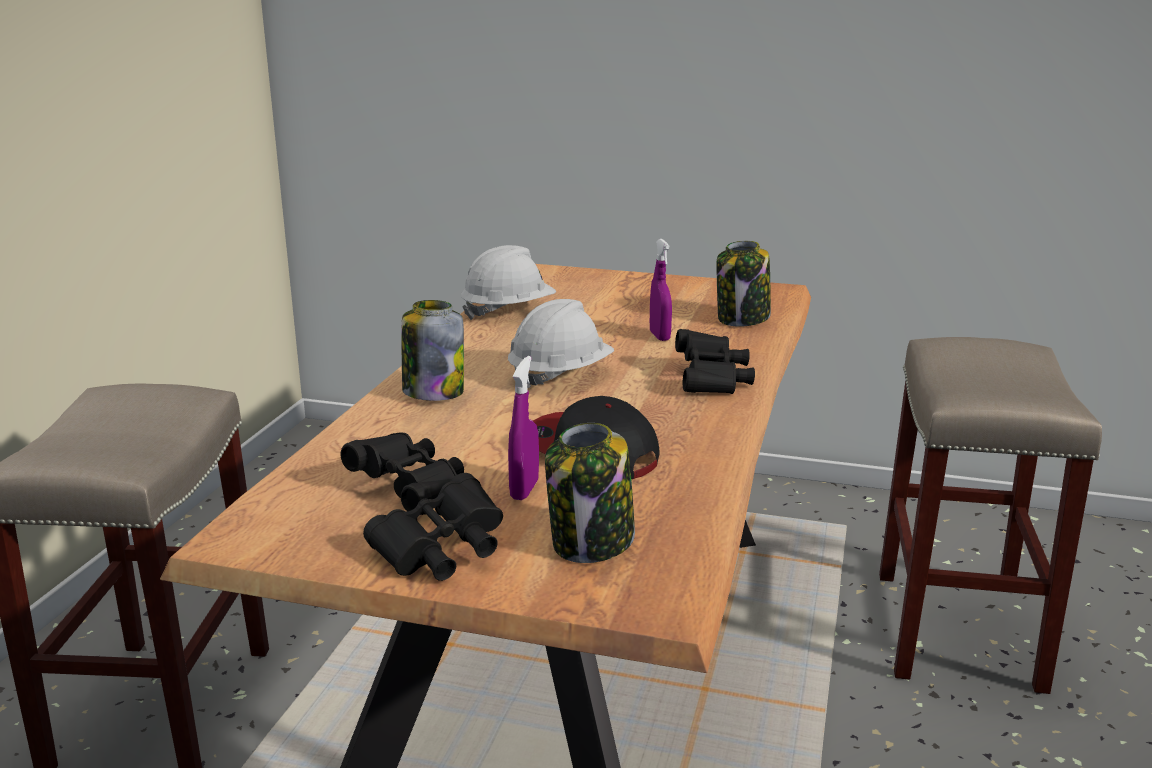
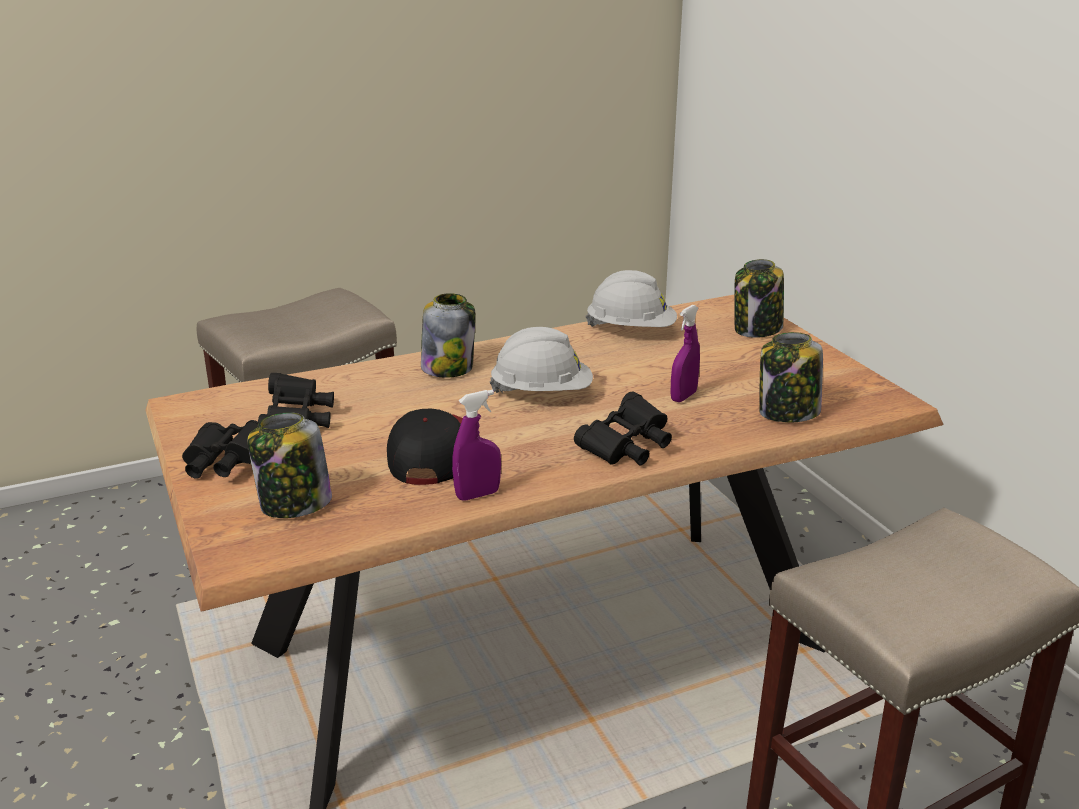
camera: 50 degrees right, 5 degrees up
(524, 490) = (341, 454): purple spray bottle -> purple spray bottle (477, 495)
(593, 280) = (757, 329): none -> jar

